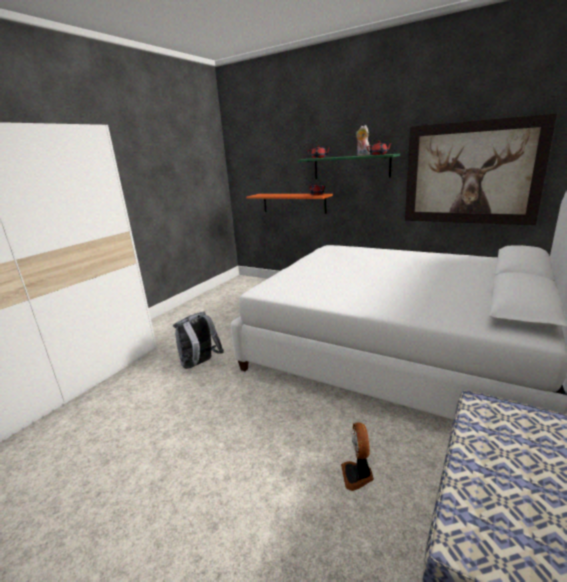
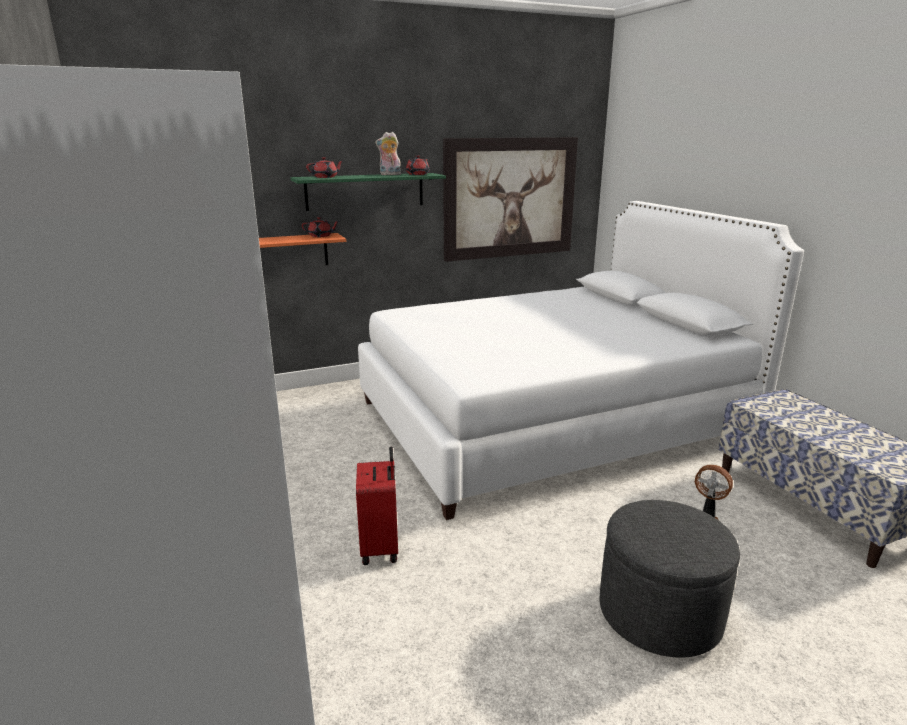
camera: 55 degrees left, 0 degrees up
(200, 364) = (381, 548): grey backpack -> red suitcase
(221, 485) = (659, 613): none -> grey ottoman

